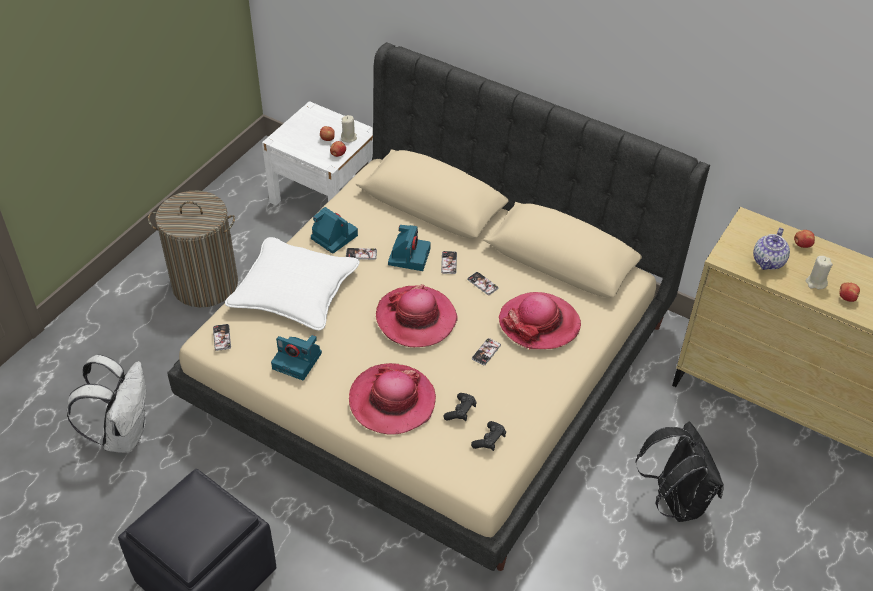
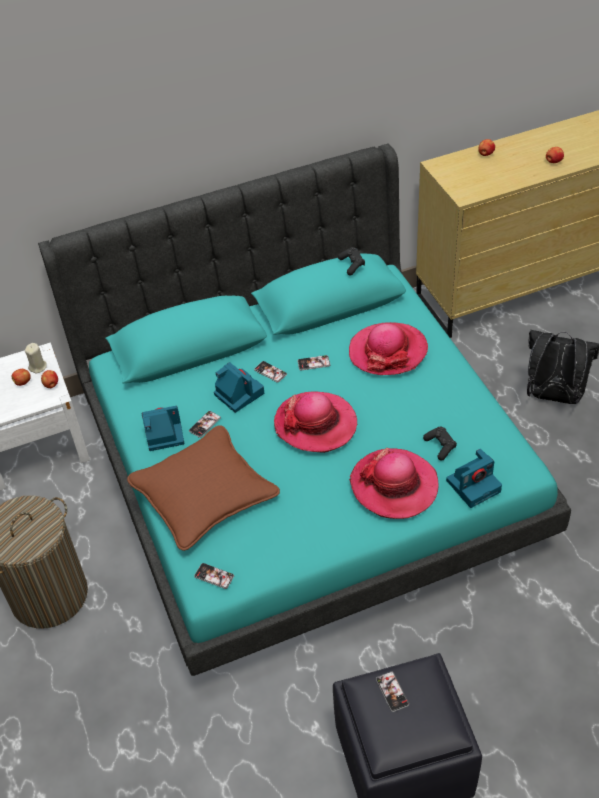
camera: 50 degrees left, 0 degrees up
(124, 434) = (179, 758): white backpack -> none
(294, 290) = (204, 493): white pillow -> brown pillow
(298, 361) = (295, 529): camera -> camera (474, 485)
(435, 364) = (305, 469): beige bed -> turquoise bed
(486, 352) = (390, 398): phone -> phone (392, 692)
(489, 440) = (484, 443): black game controller -> black game controller (352, 265)
(768, 262) = (488, 177): teapot -> none
(816, 282) = (527, 167): beige candle -> none

